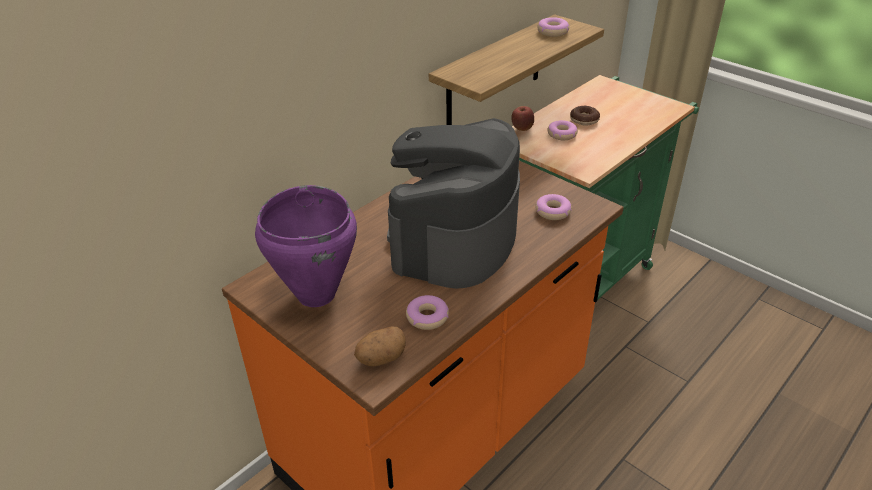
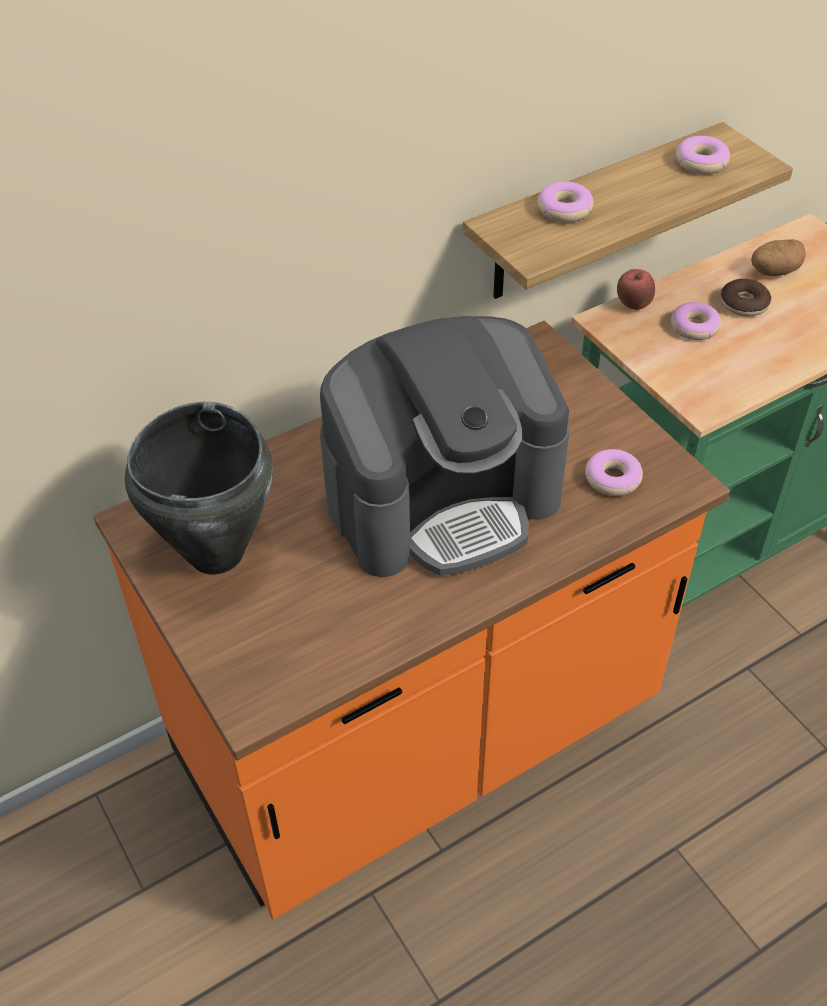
camera: 15 degrees right, 10 degrees up
(315, 295) = (215, 554): purple cooking pot -> black cooking pot
(381, 358) = (270, 677): potato -> potato (773, 271)
(427, 317) = (356, 625): donut -> donut (564, 209)
(454, 239) = (443, 498): coffee machine -> coffee machine turned 150 degrees counterclockwise

